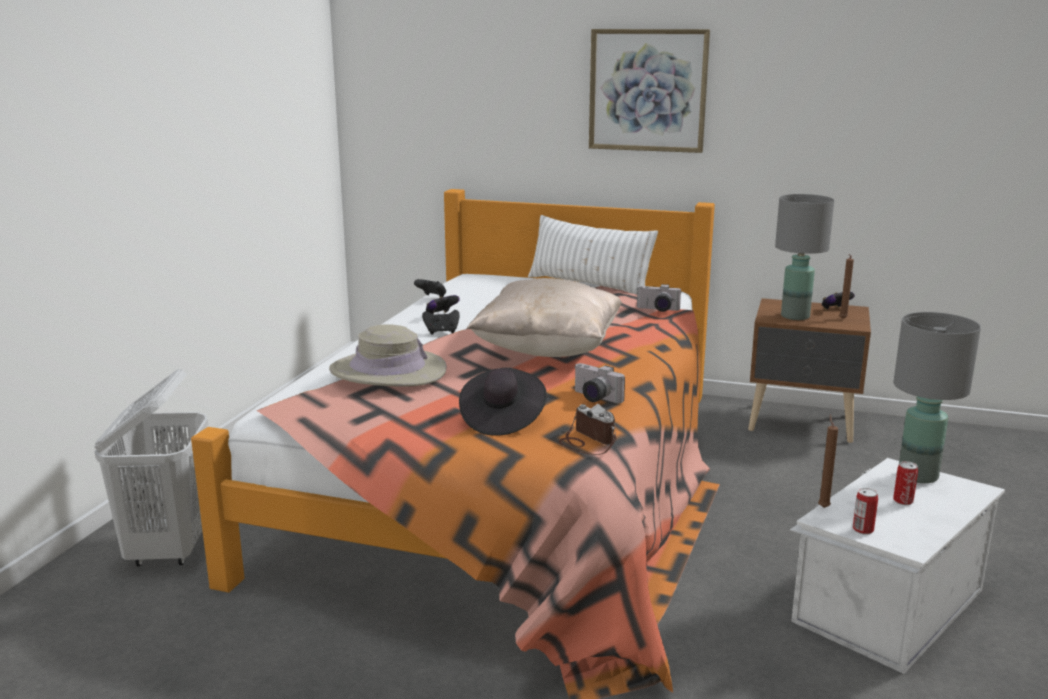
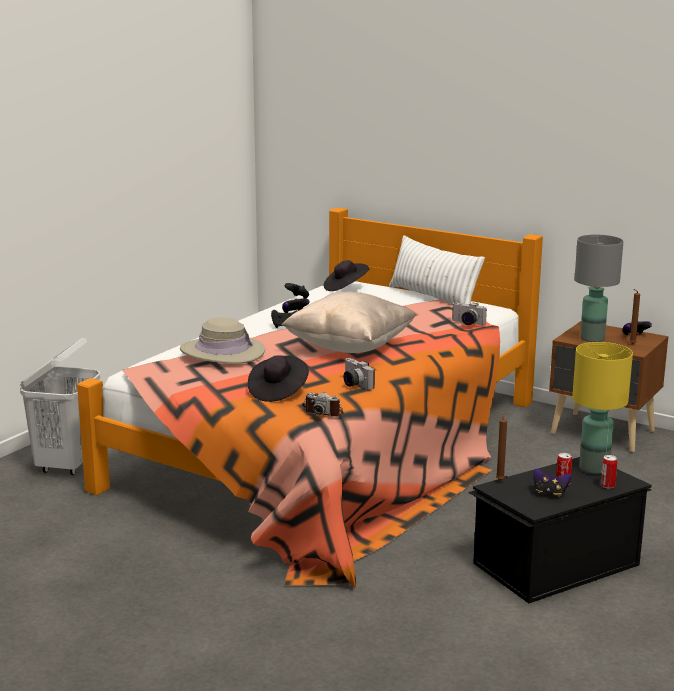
camera: 15 degrees right, 0 degrees up
(479, 282) = (345, 288): none -> black hat
(587, 442) = (324, 411): camera -> camera turned 135 degrees clockwise
(647, 90) = (492, 137): picture -> none
(863, 530) = (513, 496): can -> can (607, 485)
(885, 605) = (553, 563): white storage box -> black storage box
(902, 518) = (550, 493): none -> game controller
(919, 475) = (595, 468): grey table lamp -> yellow table lamp

